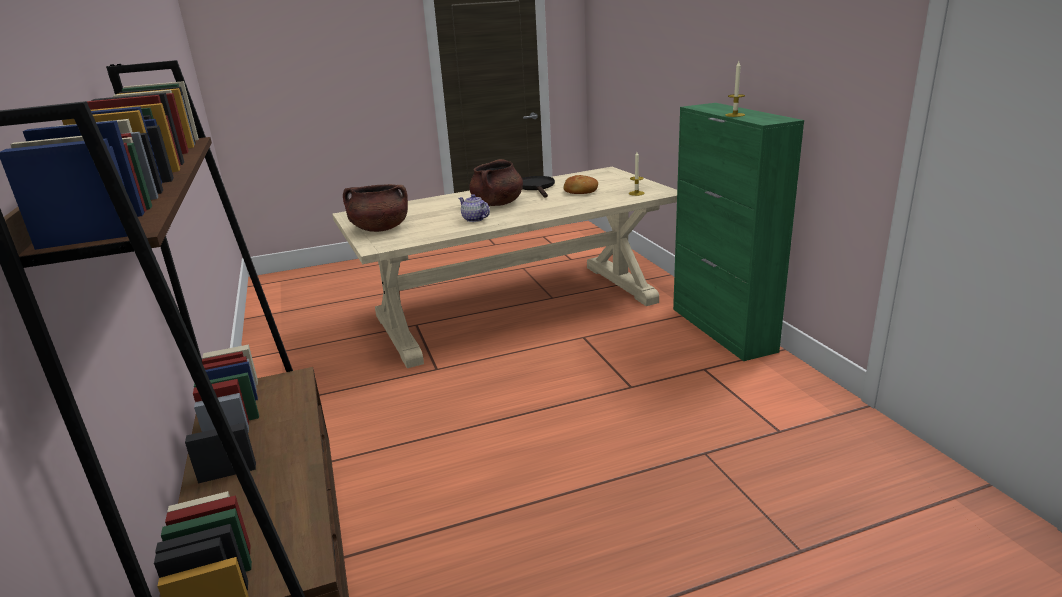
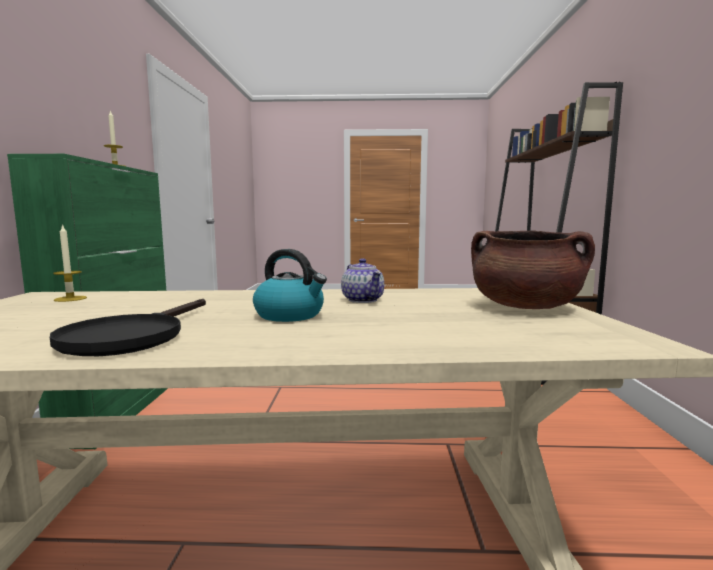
camera: 160 degrees left, 15 degrees down
(497, 204) = (290, 315): brown cooking pot -> kettle
(580, 191) = (107, 314): bread -> none

